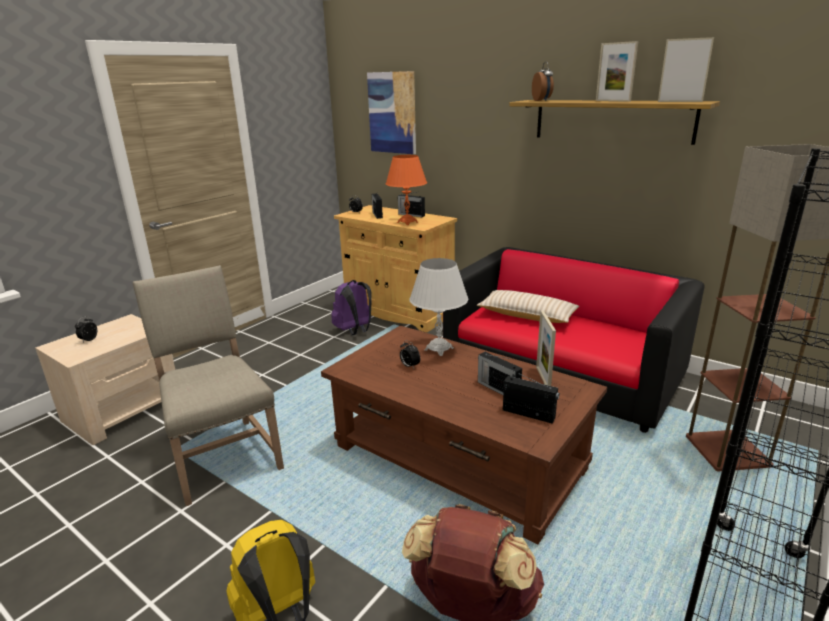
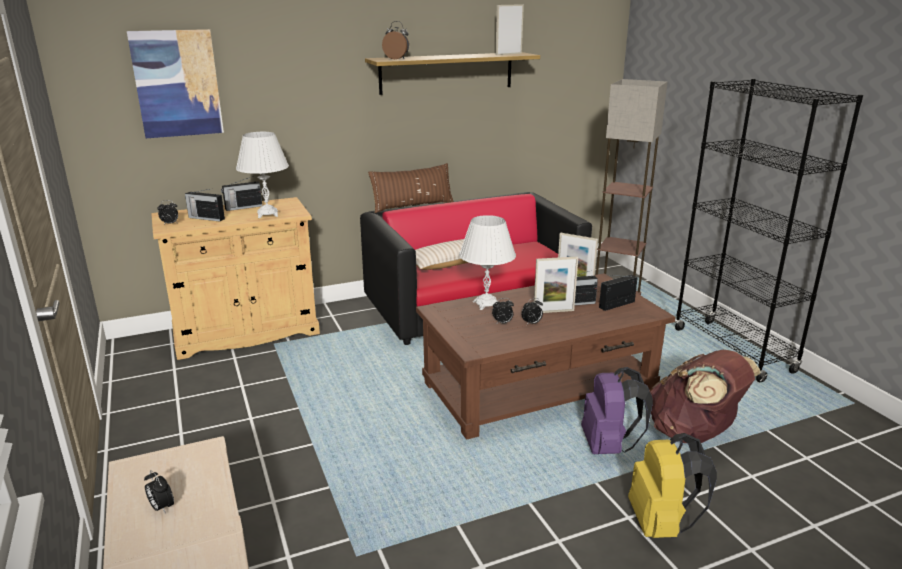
camera: 60 degrees left, 0 degrees up
(222, 455) = (408, 518): beige chair -> none
(354, 331) = (249, 369): purple backpack -> purple backpack (608, 446)
(407, 222) = (267, 214): orange table lamp -> white table lamp
(424, 379) = (532, 323): none -> alarm clock
(547, 253) = (412, 206): none -> brown pillow
(612, 101) = (456, 55): picture frame -> picture frame (553, 311)

